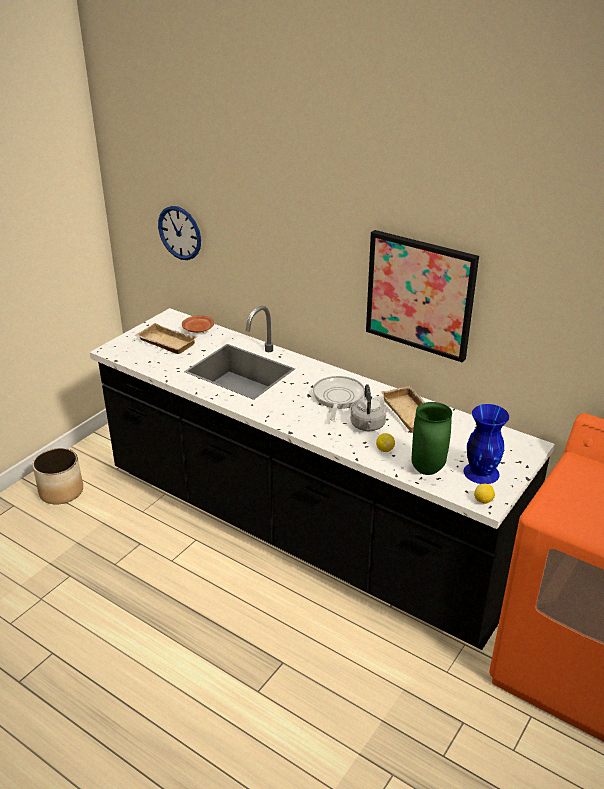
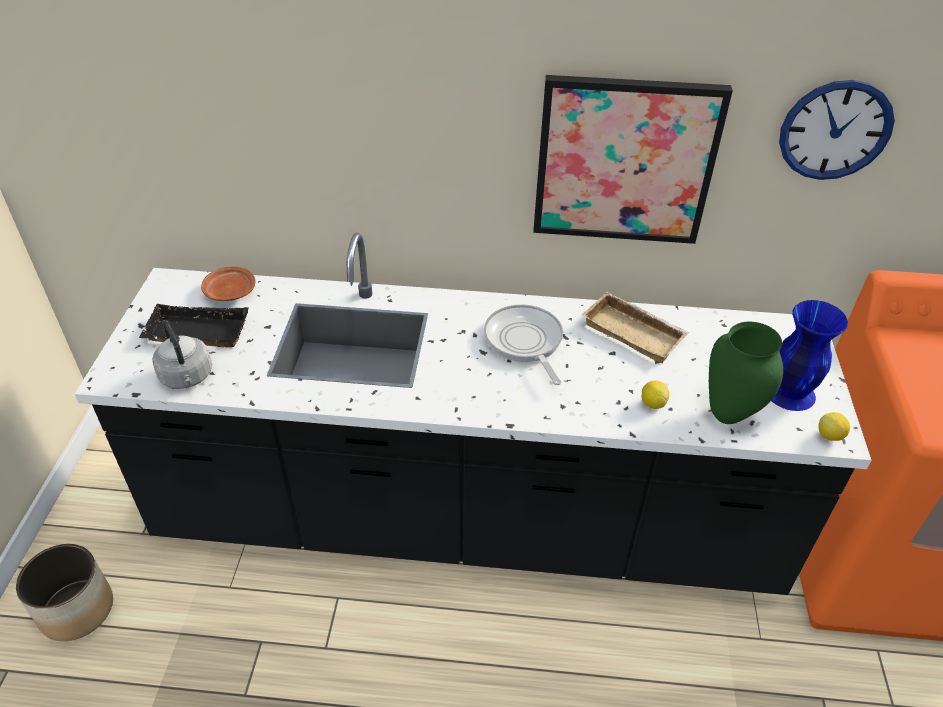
camera: 30 degrees left, 10 degrees up
(165, 343) = (195, 334): beige tray -> black tray
(180, 233) = (151, 142): wall clock -> wall clock (835, 130)
(368, 426) = (600, 374): grey kettle -> grey kettle (187, 378)

